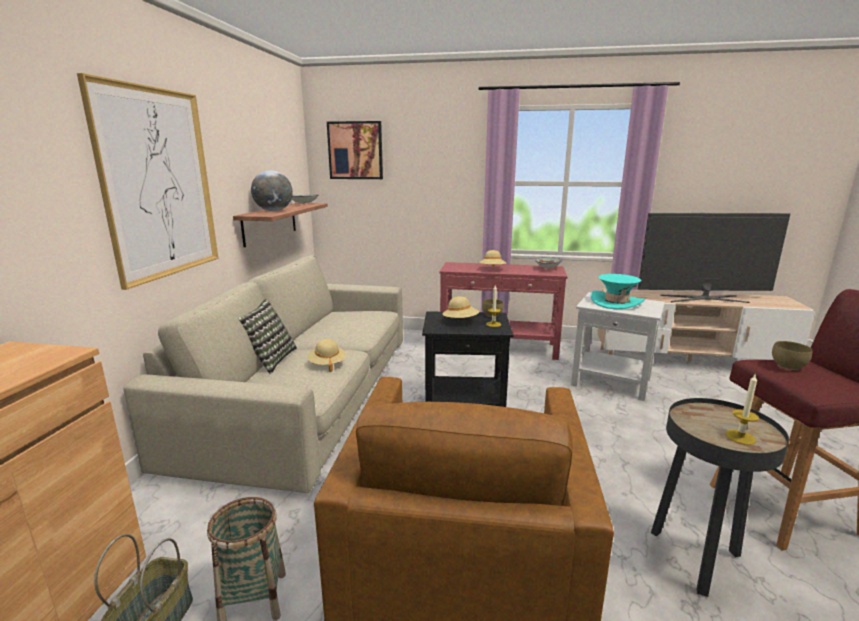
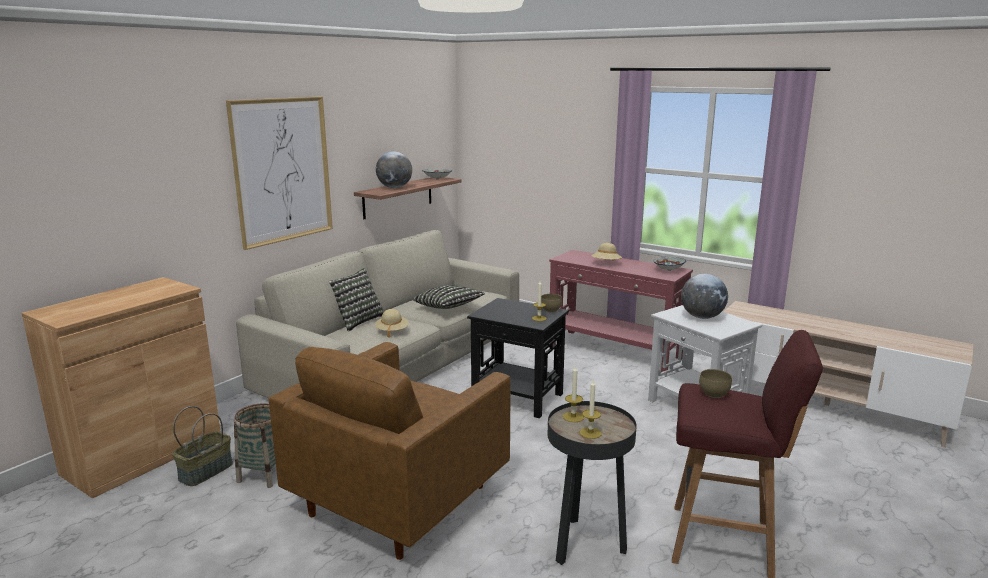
camera: 25 degrees right, 0 degrees up
(355, 150) = (498, 126): picture -> none
(359, 330) = (448, 307): none -> pillow
(460, 321) = (513, 311): beige hat -> none
(616, 302) = (702, 317): turquoise hat -> globe
(694, 422) = (573, 417): none -> candle
(704, 299) = (842, 330): television -> none

